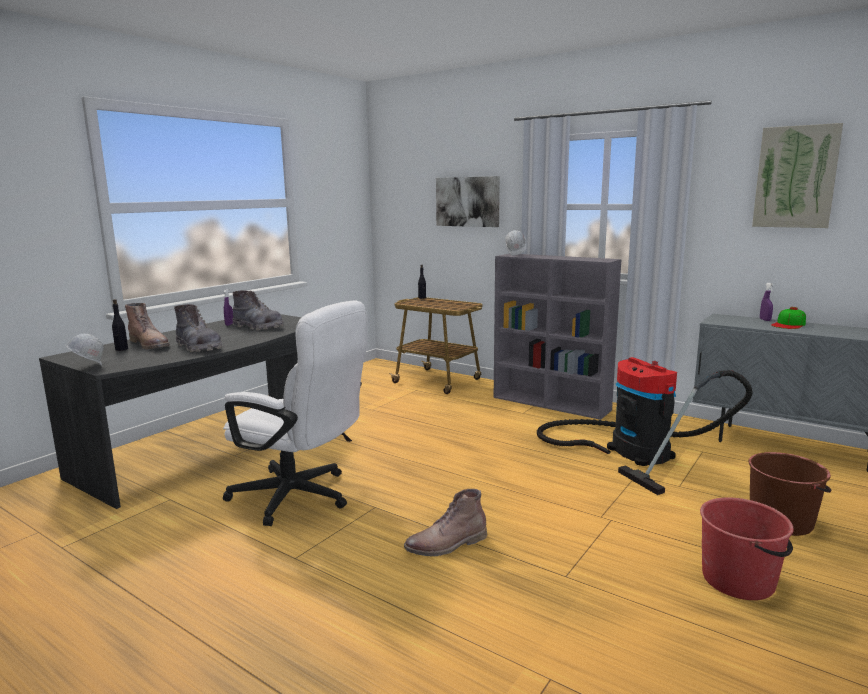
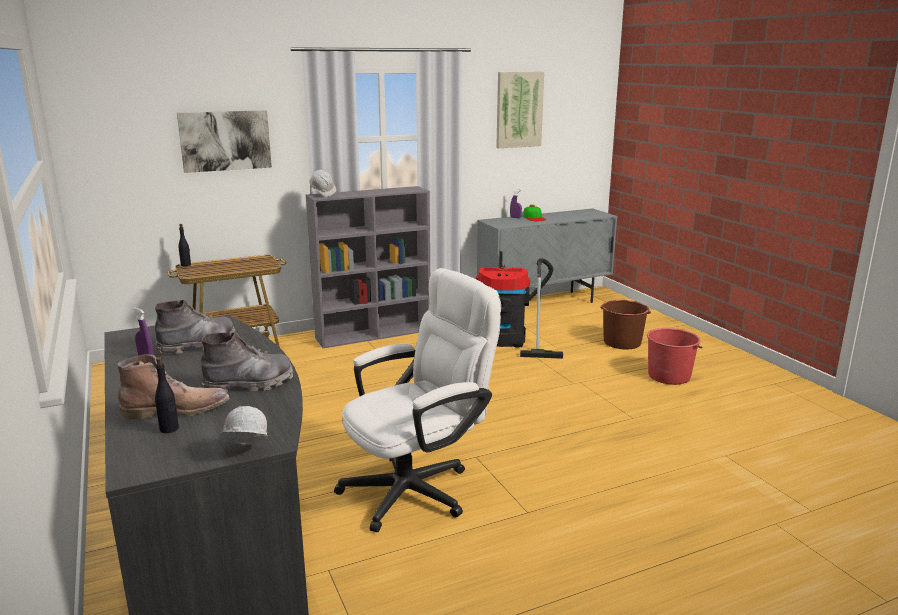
camera: 60 degrees left, 5 degrees up
(446, 545) = (563, 444): brown boot -> none

